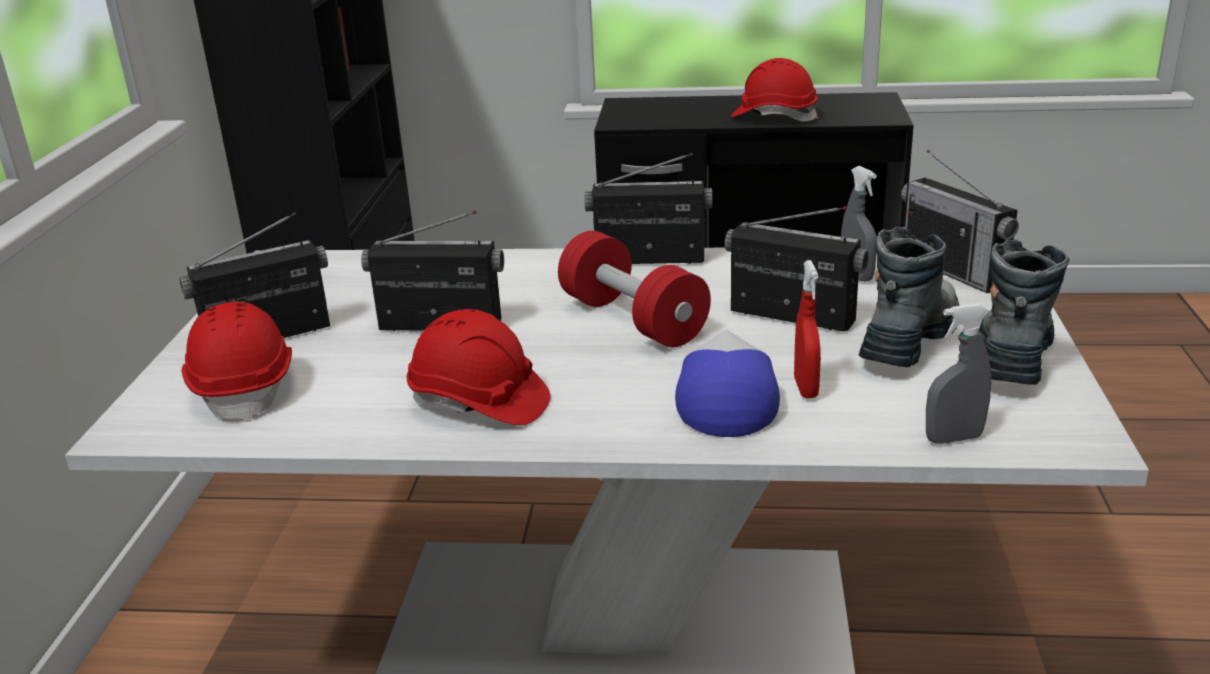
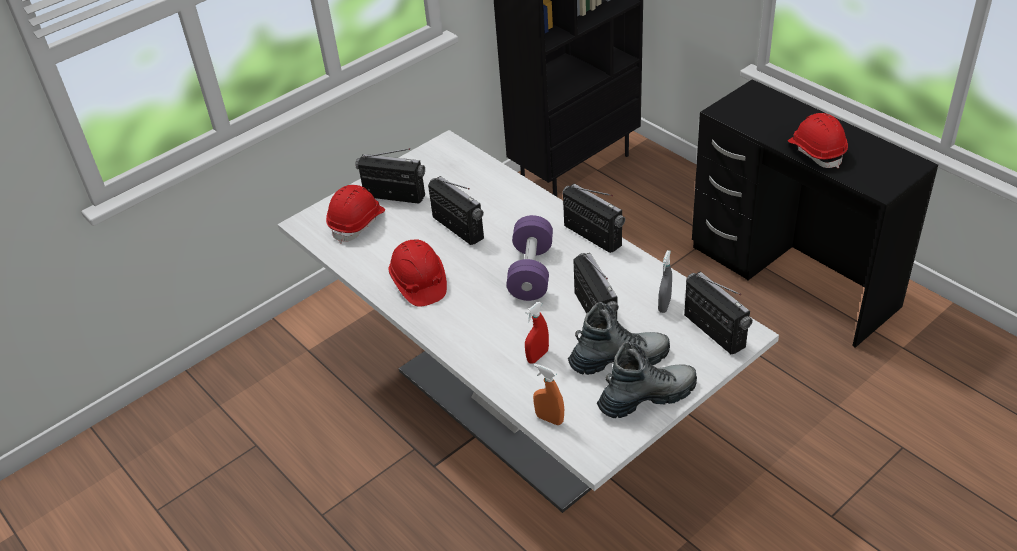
camera: 45 degrees right, 15 degrees up
(633, 319) = (531, 272): red dumbbell -> purple dumbbell
(725, 397) = (502, 340): cap -> none
(953, 270) = (714, 331): radio -> radio turned 135 degrees clockwise
(953, 438) = (549, 419): grey spray bottle -> orange spray bottle

